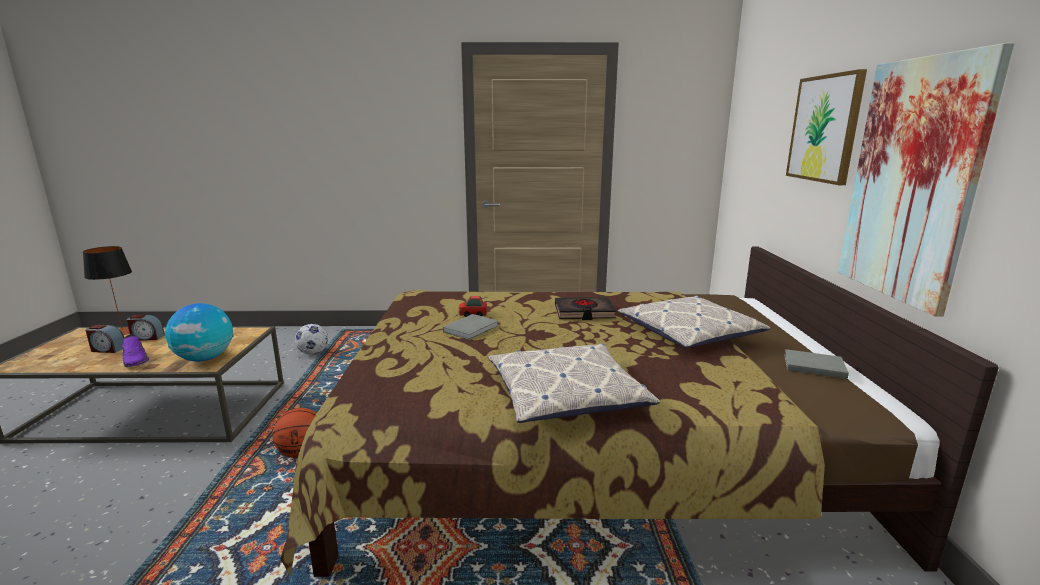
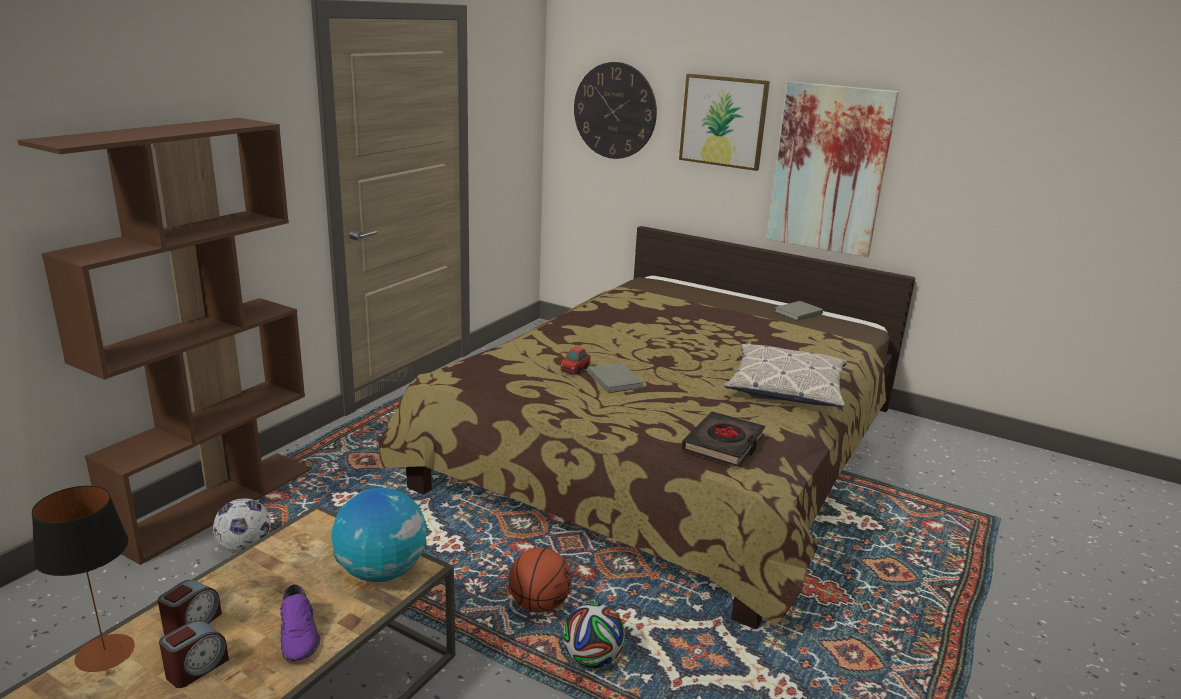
camera: 60 degrees left, 5 degrees up
(136, 359) = (300, 635): purple shoe -> purple shoe turned 75 degrees clockwise
(243, 496) = (592, 659): none -> football
(348, 333) = (216, 503): none -> brown bookcase
(584, 312) = (631, 330): black book -> black book (724, 444)
(689, 332) = (717, 317): pillow -> none
(759, 130) = (615, 111): none -> wall clock

